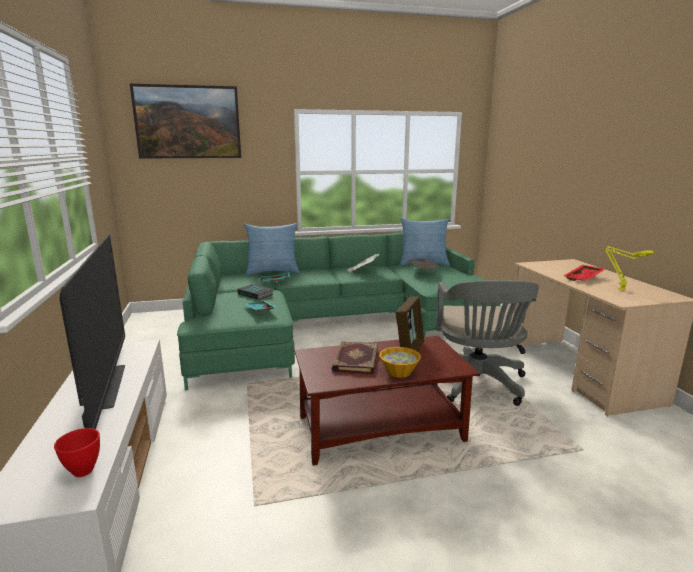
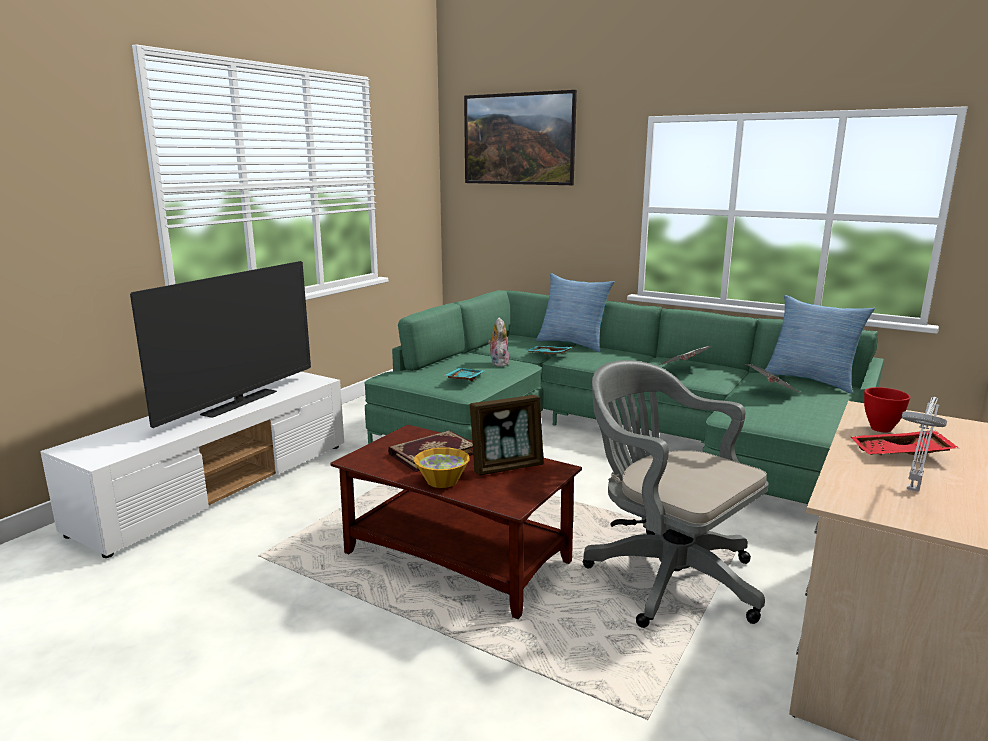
camera: 45 degrees right, 0 degrees up
(84, 471) = (127, 448): red bowl -> red bowl (882, 429)
(256, 294) = (498, 363): book -> plush toy
(477, 384) = (665, 575): grey office chair -> grey office chair turned 90 degrees clockwise
(620, 289) = (913, 488): yellow table lamp -> grey table lamp

